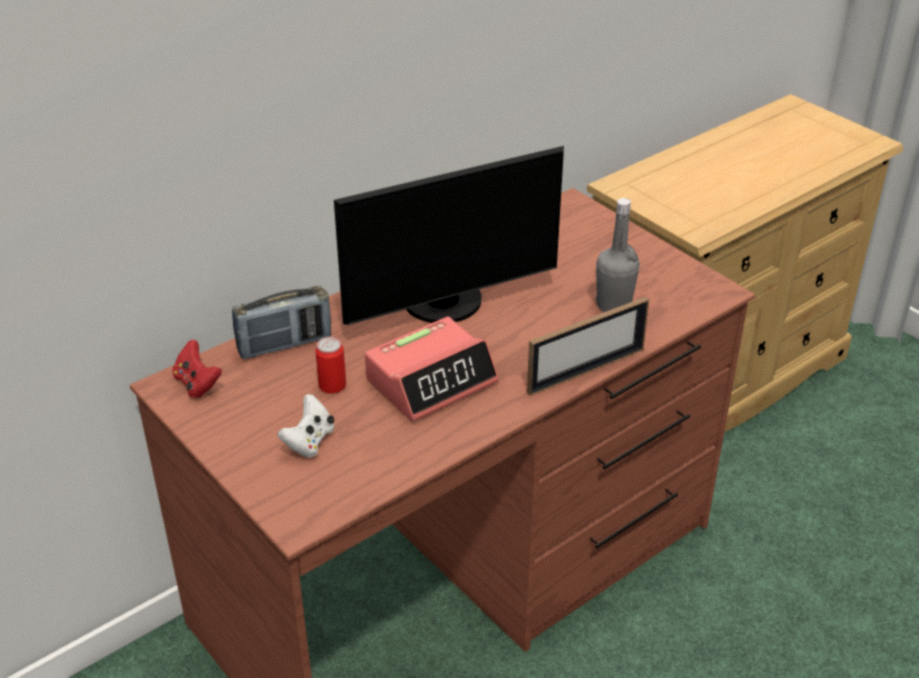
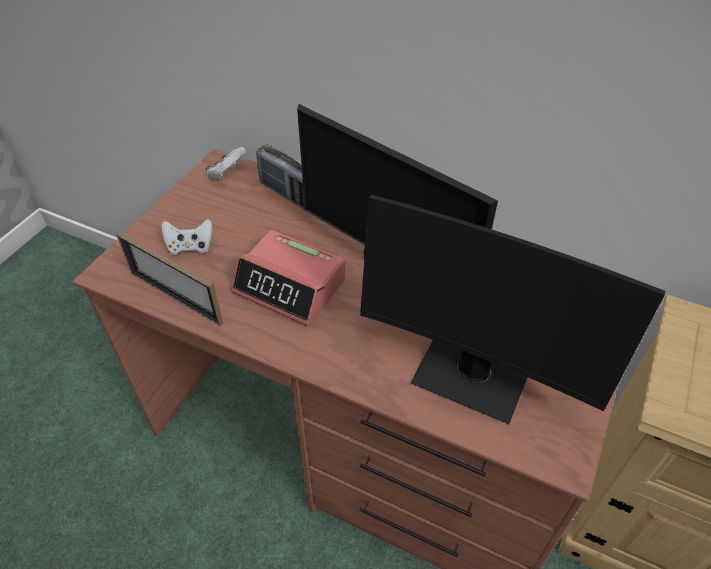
camera: 65 degrees right, 10 degrees up
(197, 384) = (226, 174): red game controller -> white game controller
(332, 385) = (257, 235): can -> none
(586, 371) = (359, 384): picture frame -> picture frame (176, 297)
(613, 305) = (472, 374): grey bottle -> monitor

